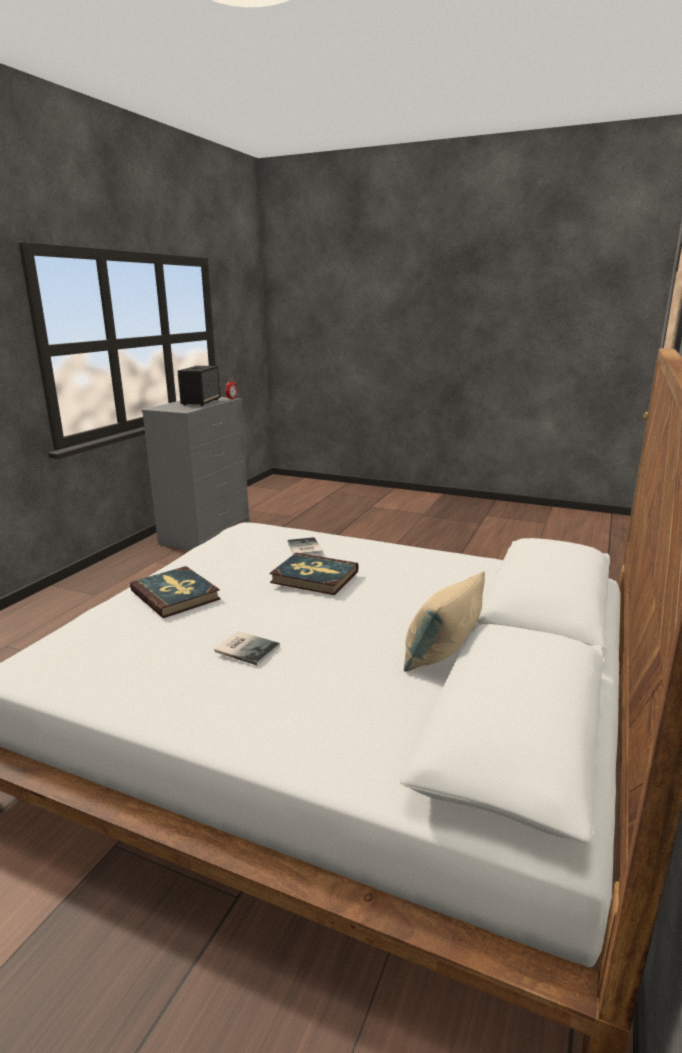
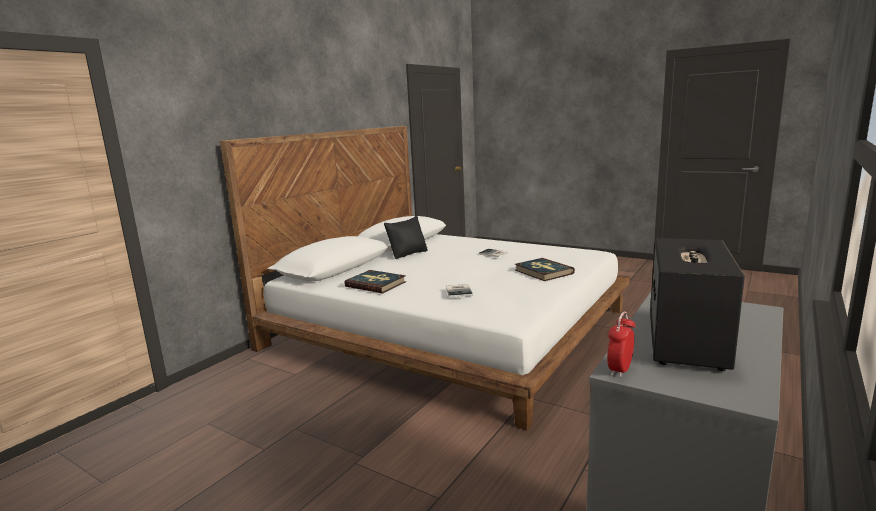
camera: 170 degrees left, 5 degrees down
(314, 577) = (456, 275): book -> book (376, 284)
(441, 656) = (408, 254): beige pillow -> black pillow

